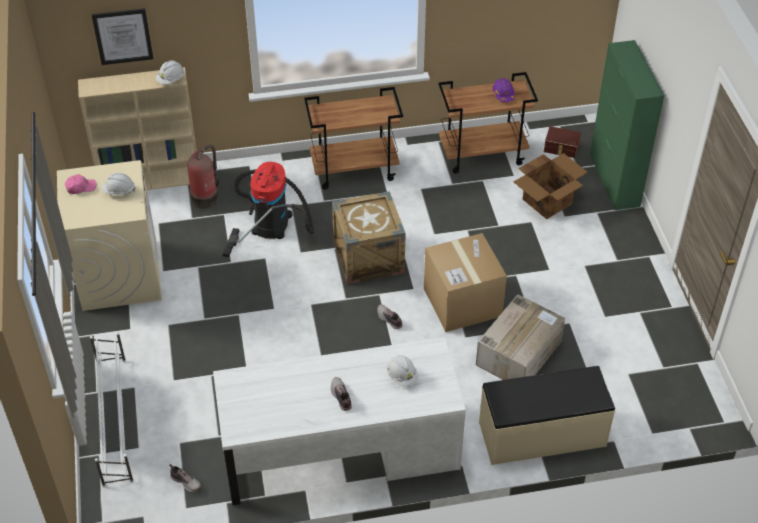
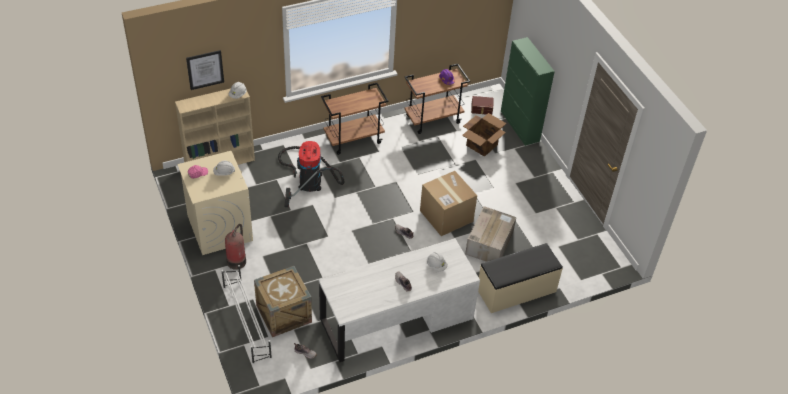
camera: 15 degrees left, 0 degrees up
(206, 198) = (261, 169): fire extinguisher -> fire extinguisher (237, 260)
(368, 257) = (379, 195): crate -> crate (284, 314)

